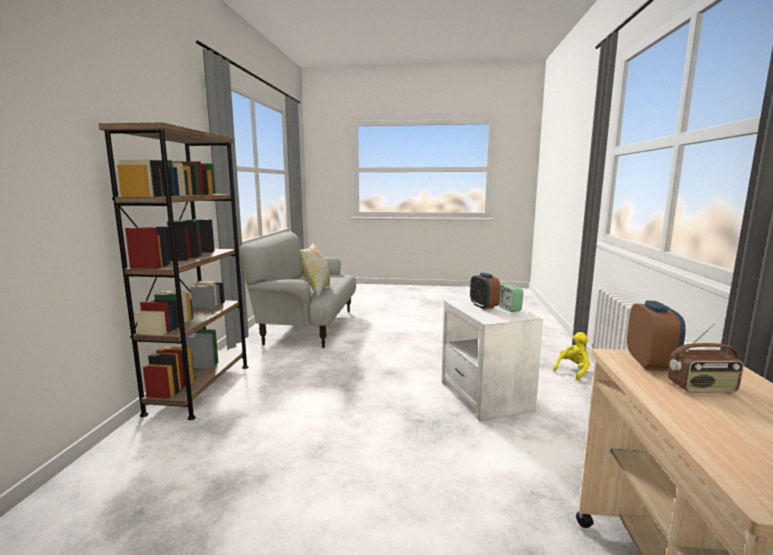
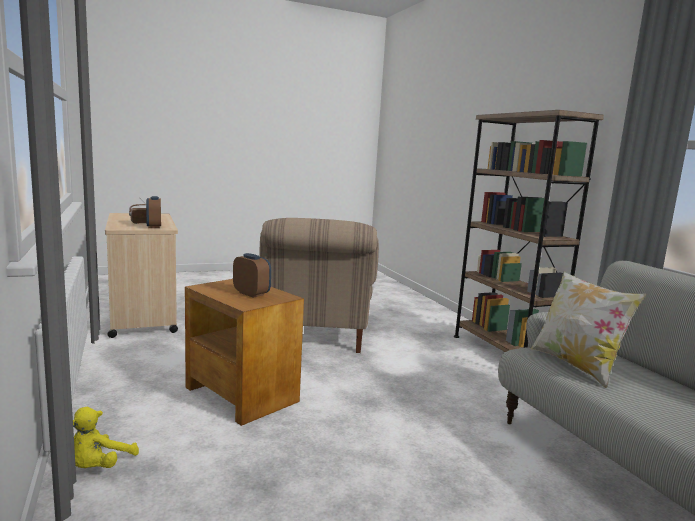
camera: 150 degrees right, 0 degrees up
(358, 458) = (317, 336): none -> beige armchair
(485, 396) = (241, 394): white side table -> brown side table
(509, 309) = (220, 293): alarm clock -> none

